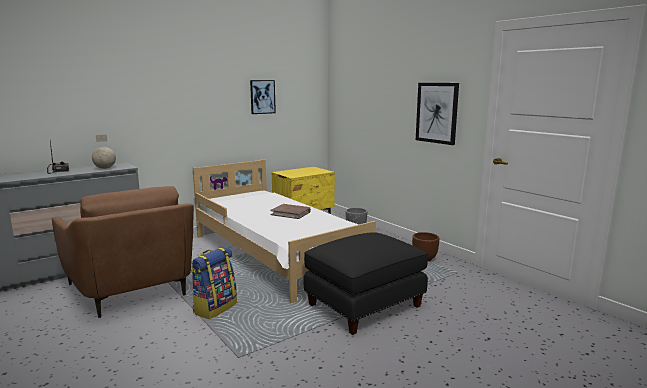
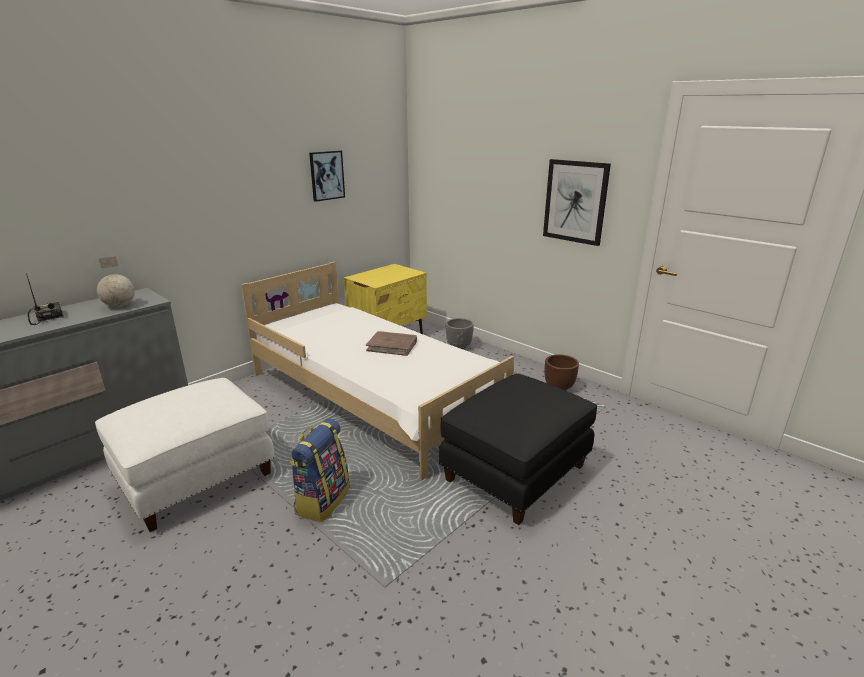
camera: 10 degrees left, 10 degrees up
(134, 290) = (196, 480): brown armchair -> white ottoman

